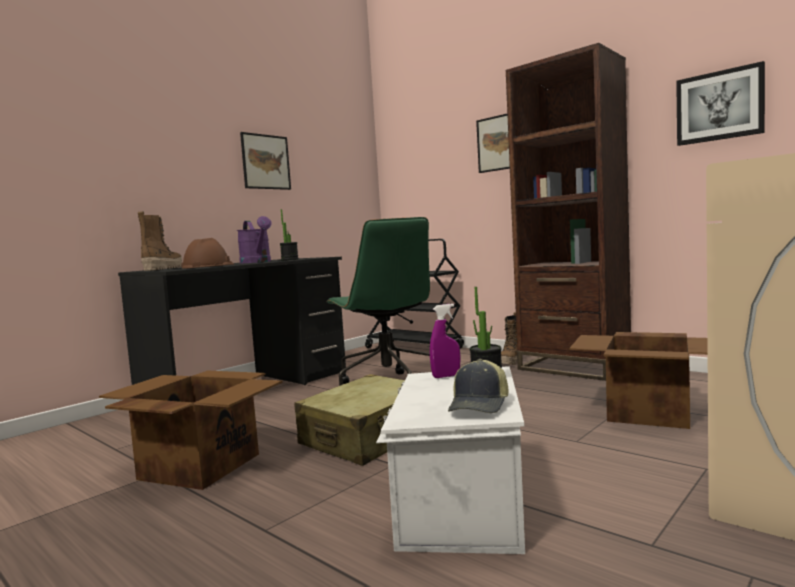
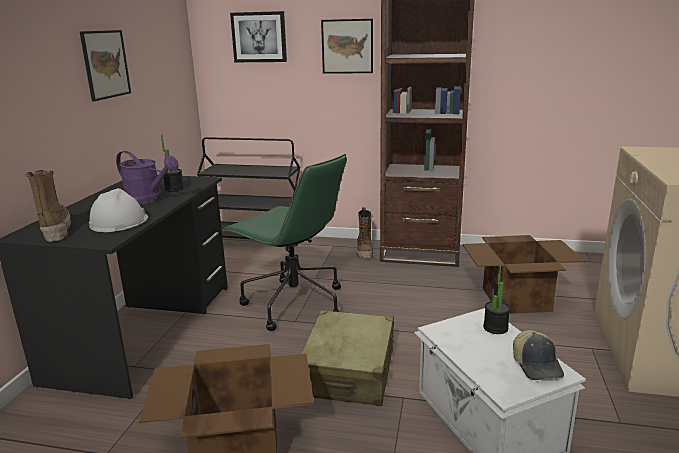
camera: 30 degrees left, 15 degrees up
(208, 266) = (119, 222): brown hard hat -> white hard hat
(446, 376) = (459, 329): purple spray bottle -> none
(719, 106) = (542, 48): picture -> picture (259, 37)

